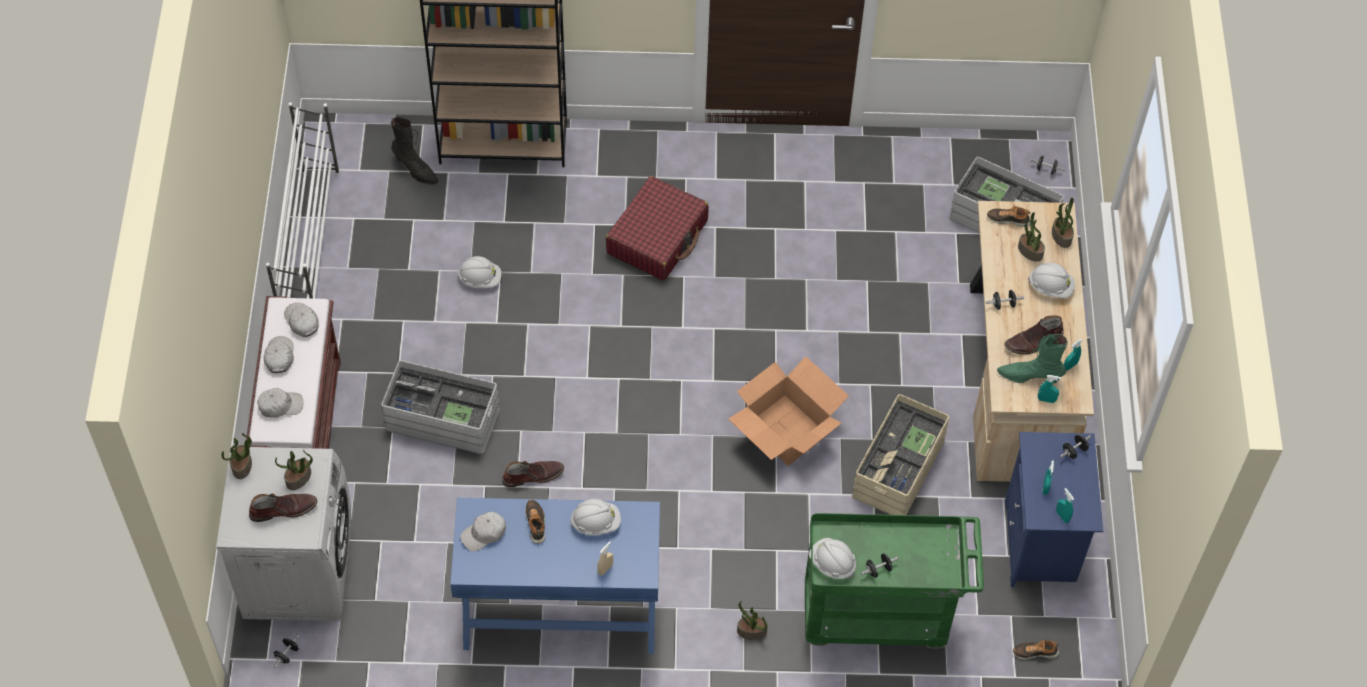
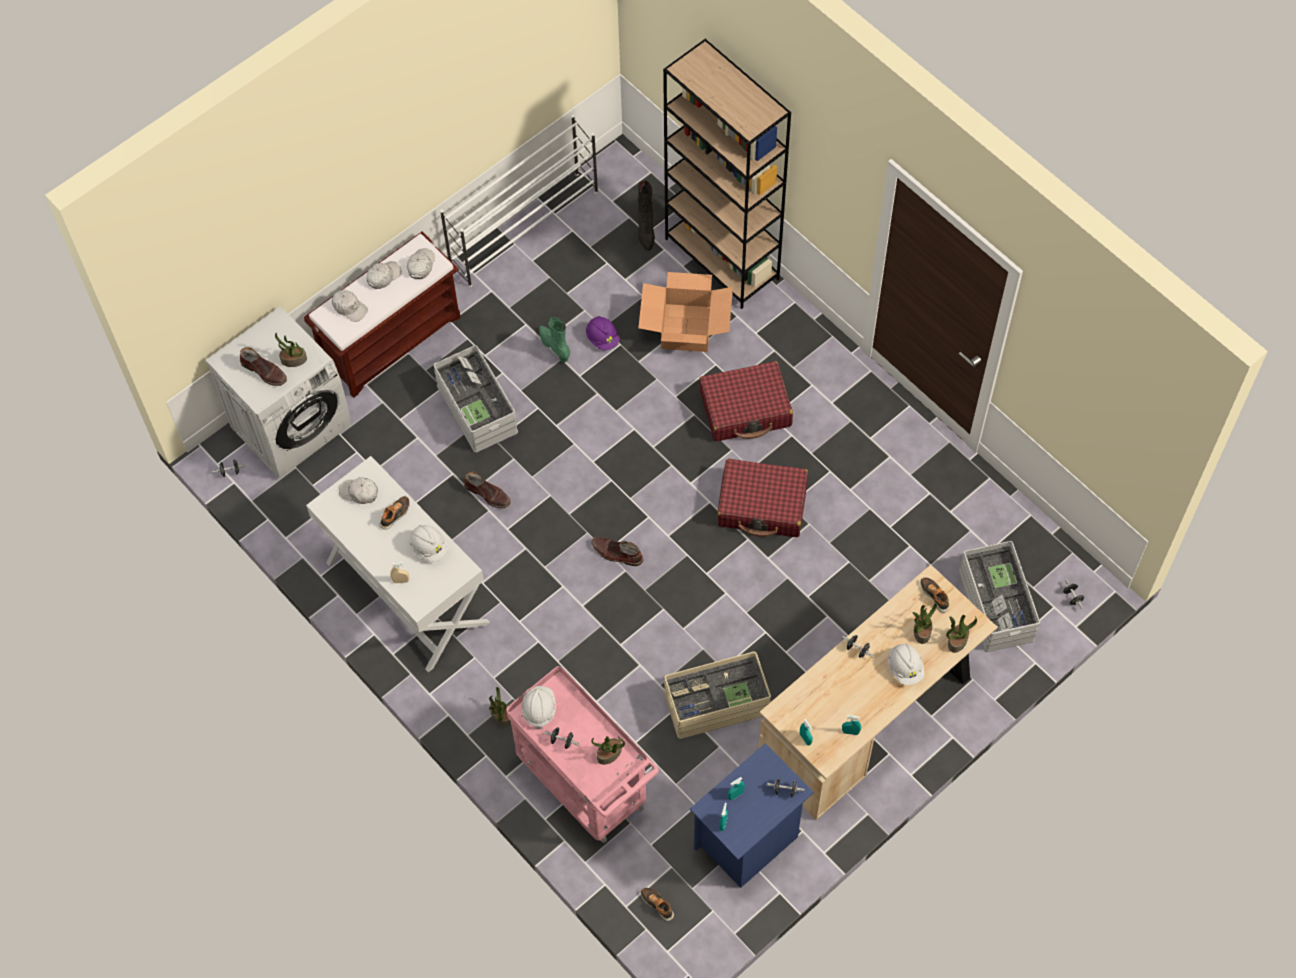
camera: 50 degrees right, 5 degrees up
(242, 466) = (272, 324): potted plant -> potted plant (609, 754)
(480, 279) = (602, 338): white hard hat -> purple hard hat
(560, 610) = (406, 592): blue console table -> white console table
(756, 296) = (762, 505): none -> red suitcase
(786, 431) = (674, 611): cardboard box -> cardboard box (685, 328)
(881, 621) = (586, 788): green cart -> pink cart
(1029, 376) = (814, 713): green boot -> green boot (554, 347)
(1034, 341) = (846, 693): brown boot -> brown boot (617, 553)

